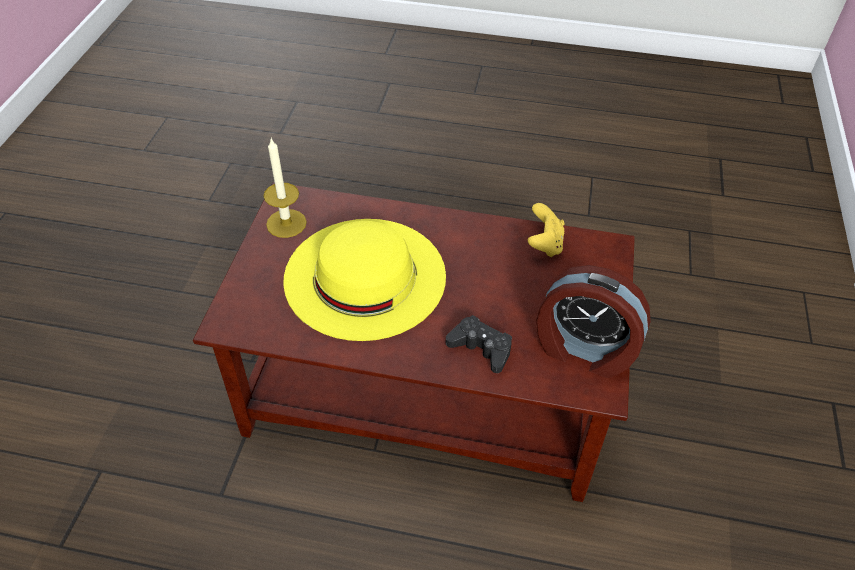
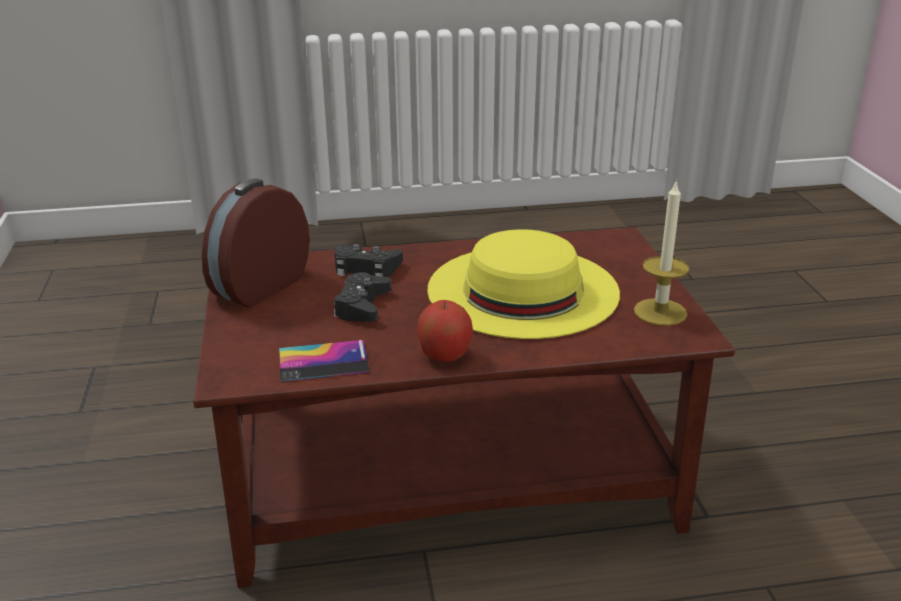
camera: 160 degrees right, 20 degrees down
(460, 226) = (445, 355): none -> apple
(500, 295) = (362, 306): none -> black game controller
(544, 244) = (323, 361): yellow game controller -> phone
(584, 349) = (258, 286): alarm clock -> alarm clock turned 60 degrees counterclockwise

